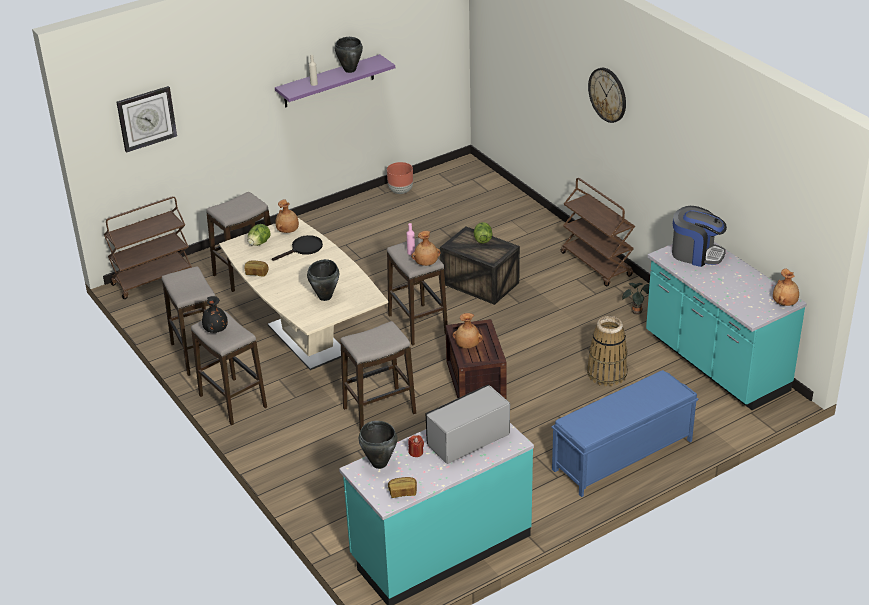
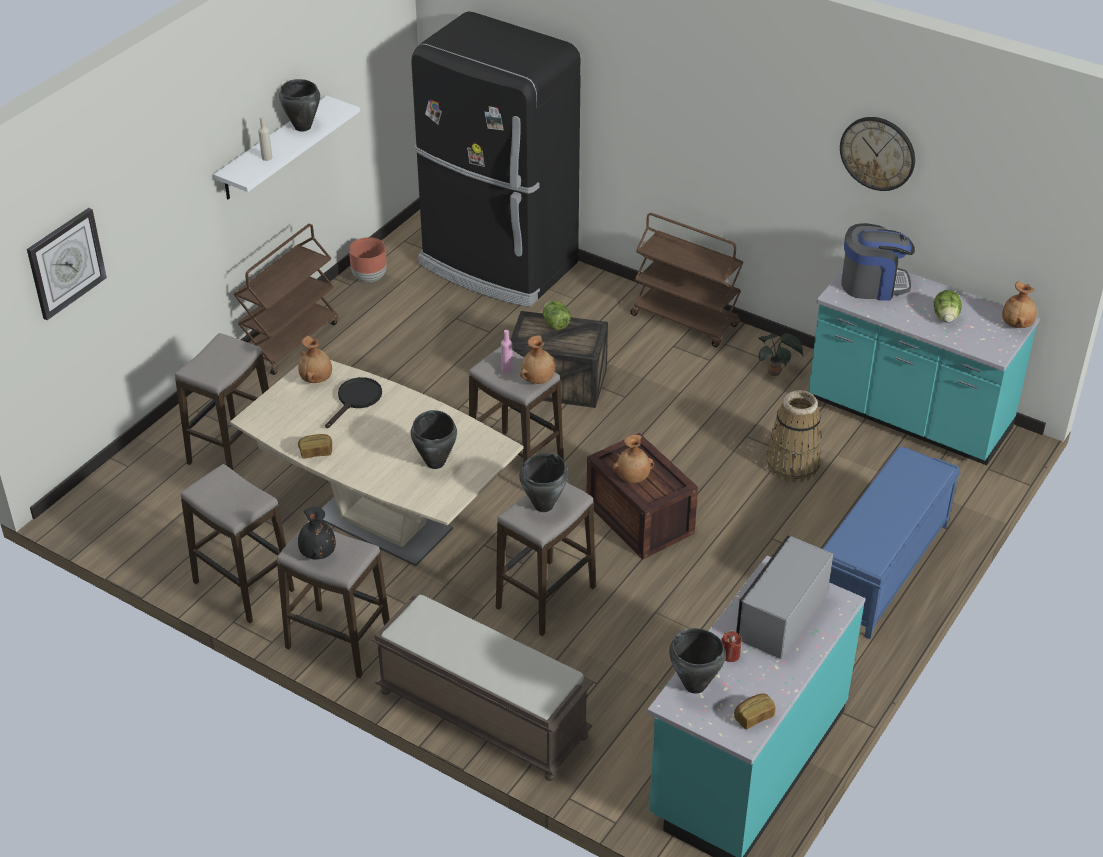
camera: 25 degrees left, 5 degrees up
(153, 279) = (101, 492): brown cart -> brown cart (290, 340)
(259, 243) = (288, 407): lettuce -> lettuce (945, 317)
(290, 467) = (480, 714): none -> brown bench
(329, 81) = (273, 149): purple shelf -> white shelf
(374, 338) = (544, 505): none -> black cooking pot
(491, 201) = (497, 265): none -> black fridge
(608, 94) = (686, 96): wall clock -> wall clock (878, 153)

